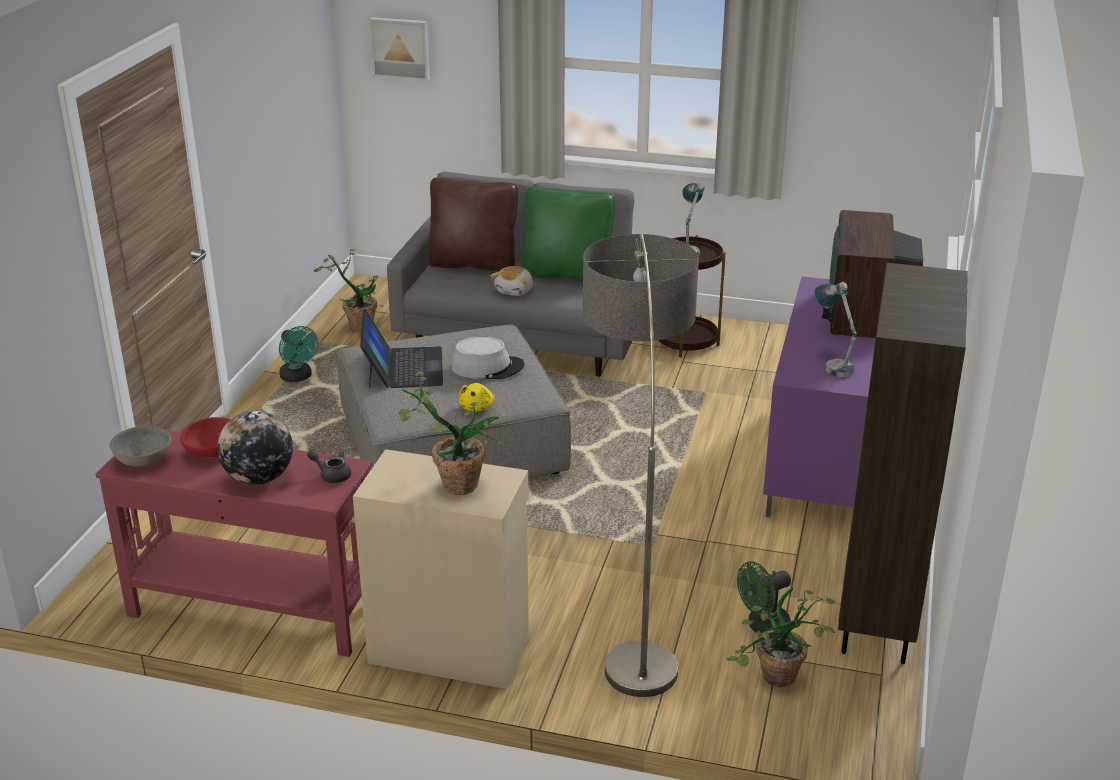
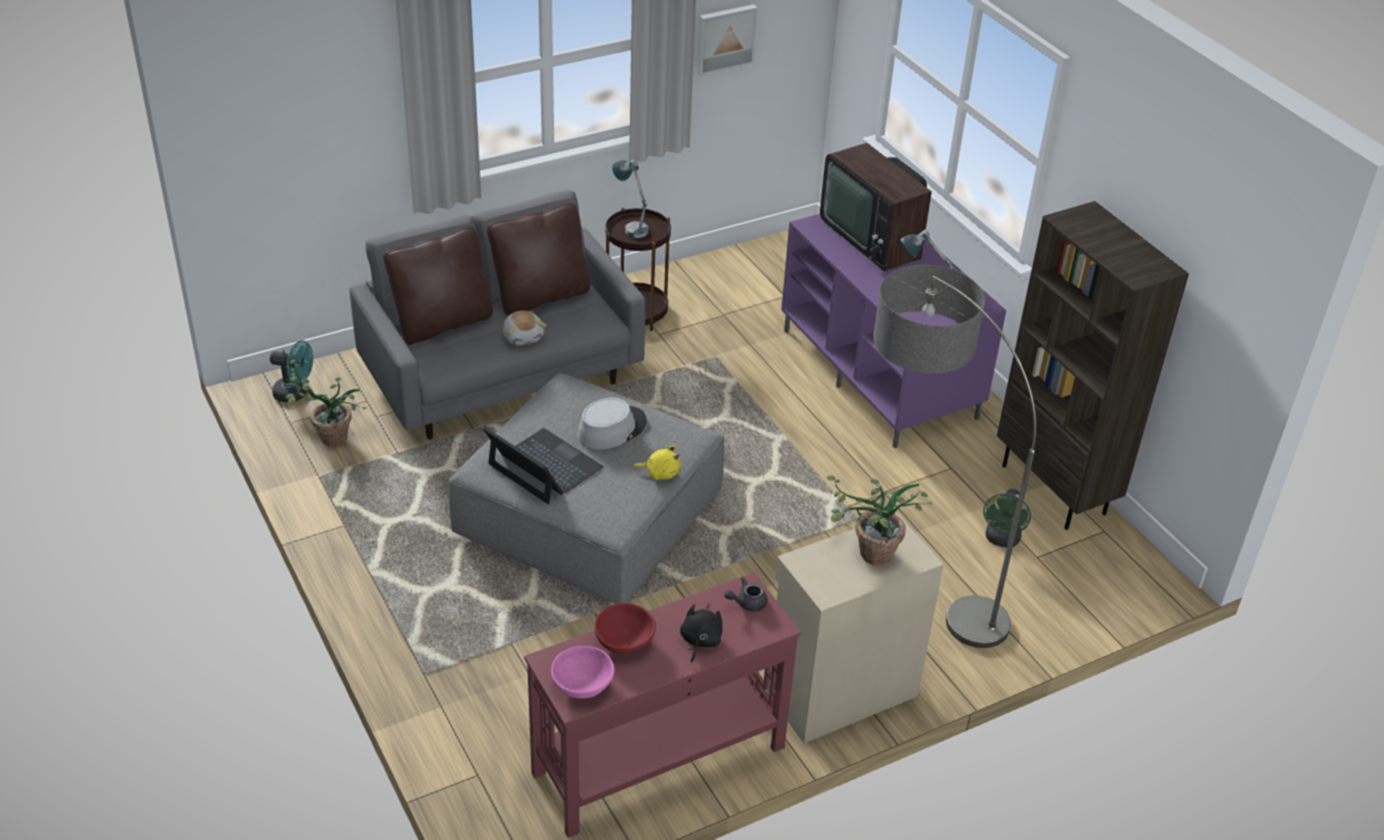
camera: 45 degrees left, 10 degrees up
(144, 460) = (582, 684): grey bowl -> pink bowl
(259, 478) = (700, 641): globe -> black plush toy
(298, 377) = (357, 525): turquoise fan -> turquoise fan (295, 393)
(401, 48) = (274, 118): picture -> picture (725, 38)
(477, 407) = (660, 473): yellow plush toy -> yellow plush toy turned 45 degrees counterclockwise
(567, 274) = (541, 296): green pillow -> brown pillow
(775, 682) = (1058, 577): potted plant -> none

